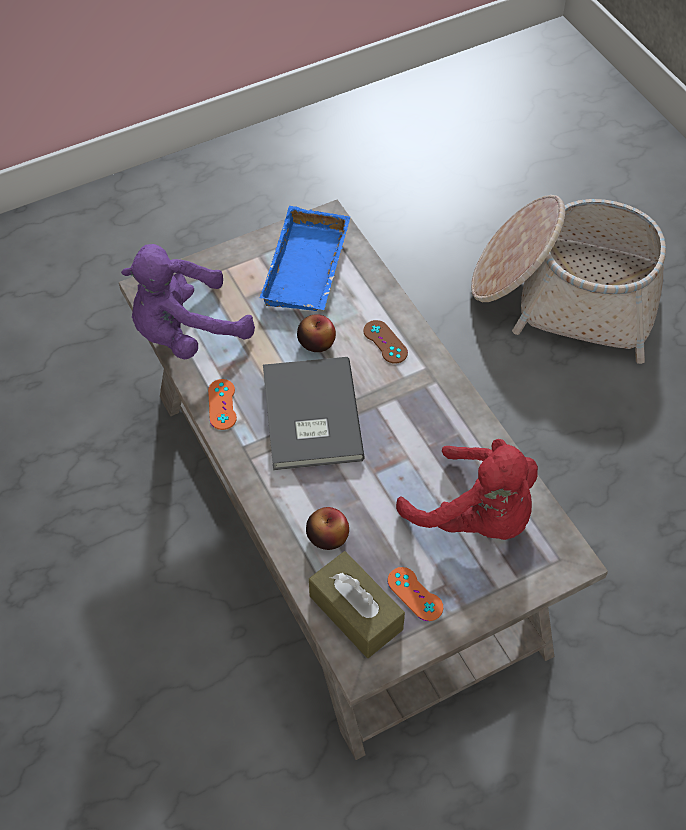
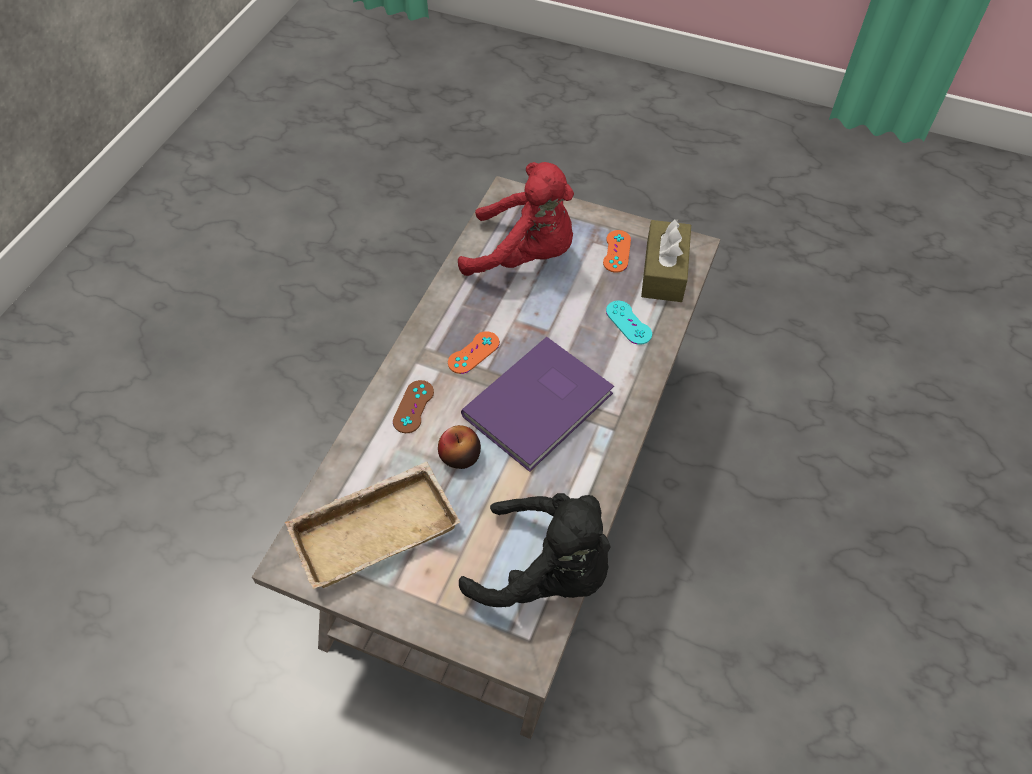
camera: 130 degrees left, 0 degrees up
(186, 332) = (546, 571): purple plush toy -> black plush toy
(222, 404) = (591, 476): orange game controller -> orange game controller (473, 352)
(309, 269) = (375, 527): blue tray -> beige tray
(309, 417) = (542, 405): grey book -> purple book
(327, 536) = (628, 322): apple -> turquoise game controller
(475, 516) = (525, 255): red plush toy -> red plush toy turned 105 degrees clockwise
(565, 295) = (140, 480): basket -> none

